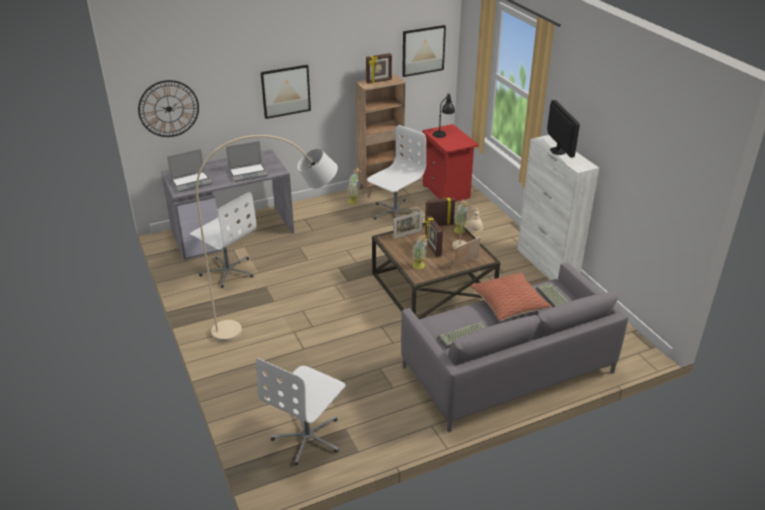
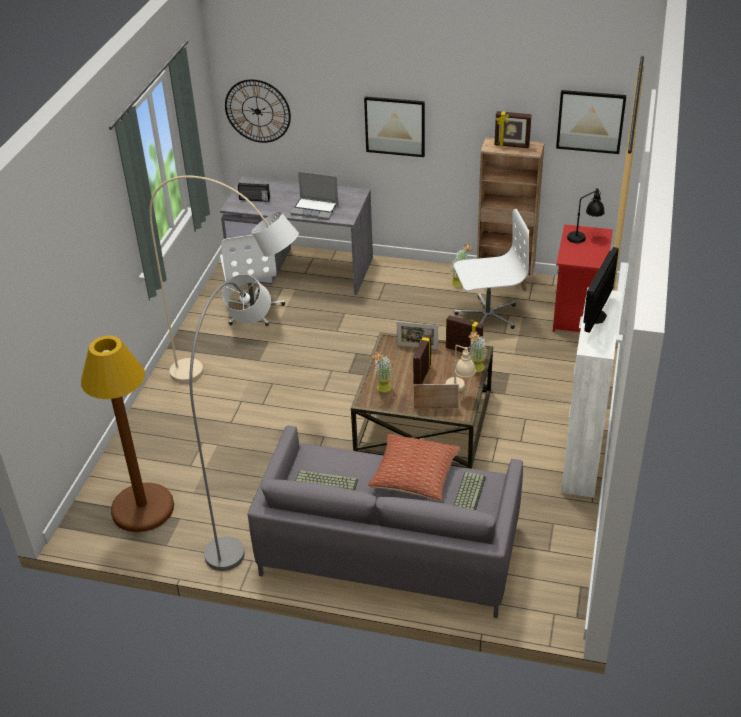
camera: 40 degrees right, 5 degrees up
(192, 182) = (254, 199): laptop -> radio
(308, 437) = (142, 508): white office chair -> brown floor lamp
(381, 391) = (248, 501): none -> grey floor lamp

